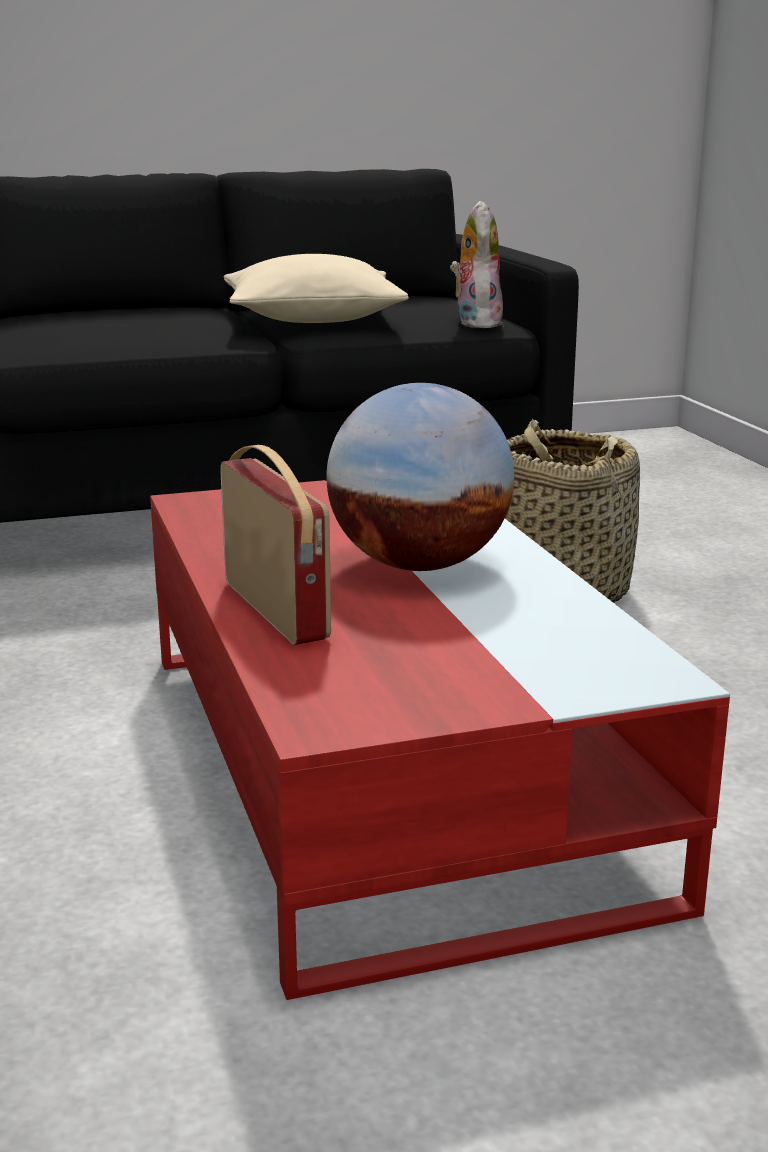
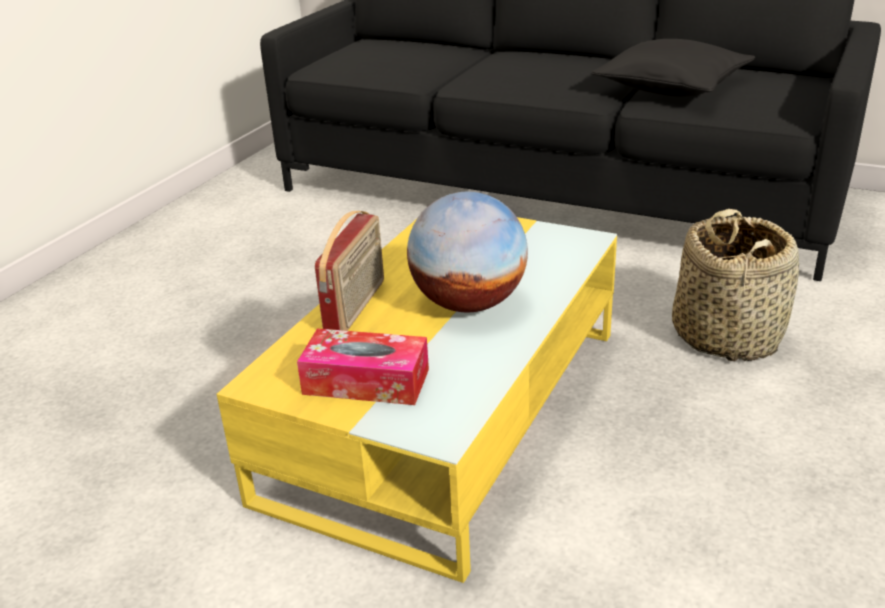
camera: 45 degrees right, 10 degrees up
(313, 318) = (671, 87): beige pillow -> black pillow
(383, 766) = (448, 411): red coffee table -> yellow coffee table
(464, 668) = (366, 381): none -> tissue box
(475, 323) = (777, 115): plush toy -> none

